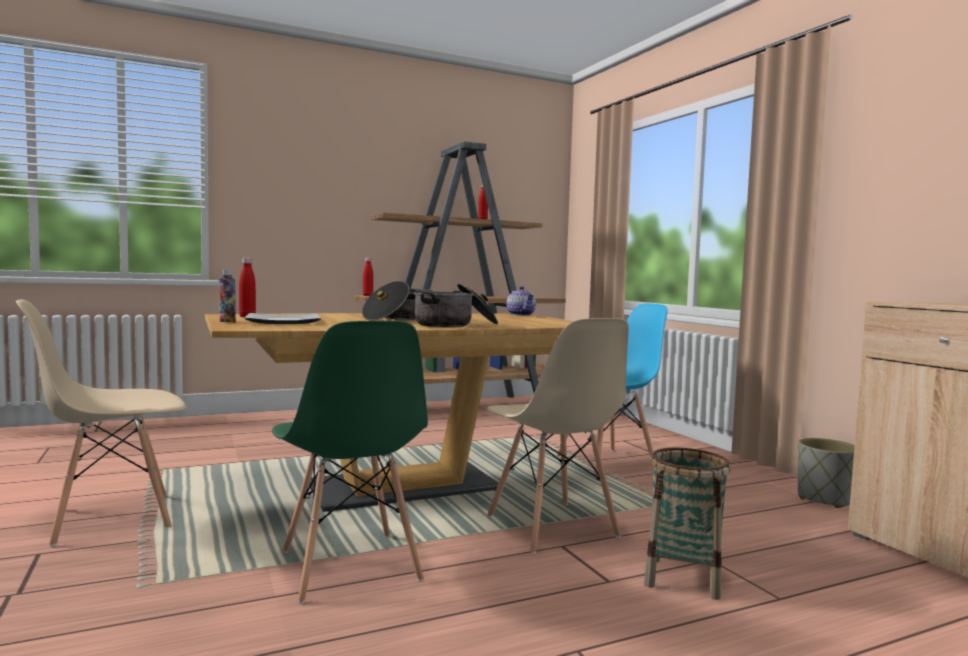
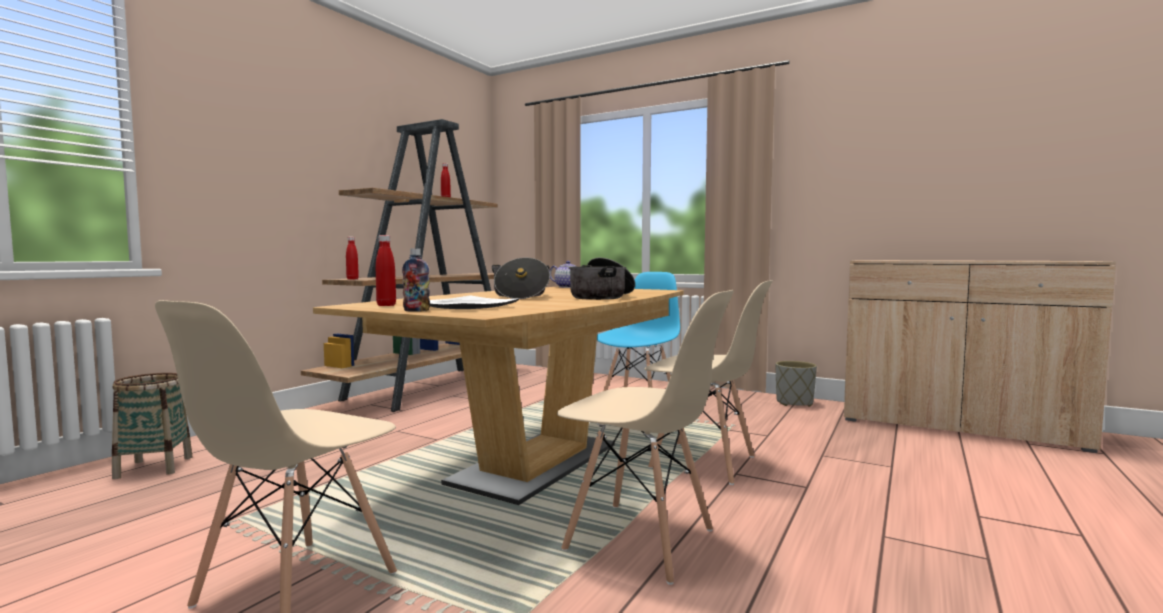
camera: 35 degrees left, 0 degrees up
(349, 567) = (641, 541): green chair -> beige chair
(682, 578) = (833, 471): basket -> basket (154, 467)

